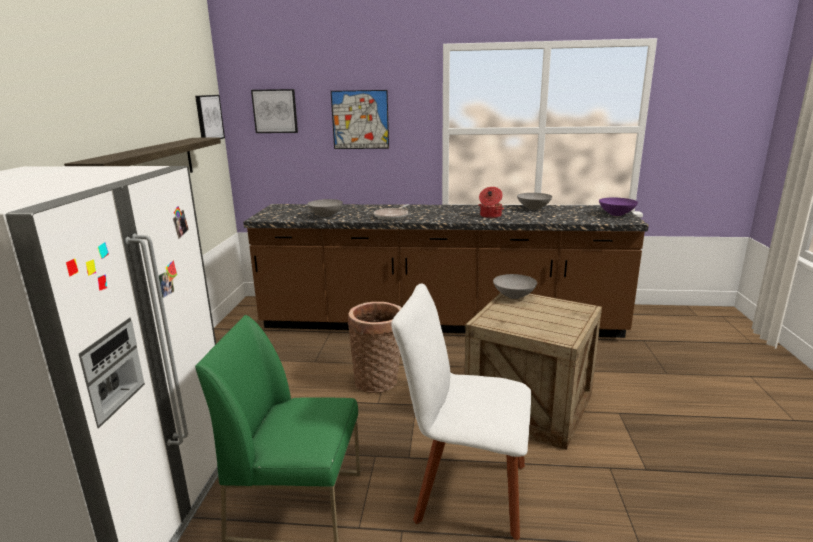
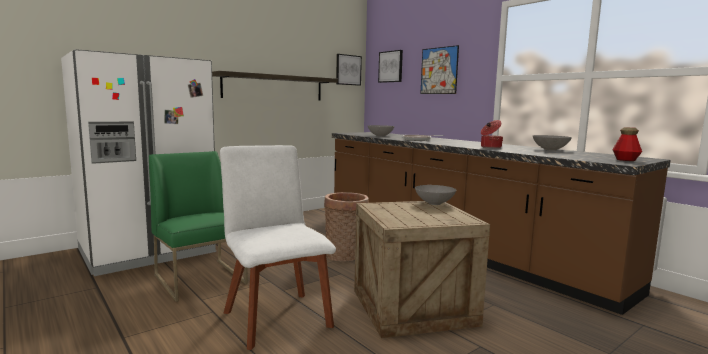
camera: 45 degrees right, 10 degrees down
(616, 214) = (625, 160): purple bowl -> bottle

